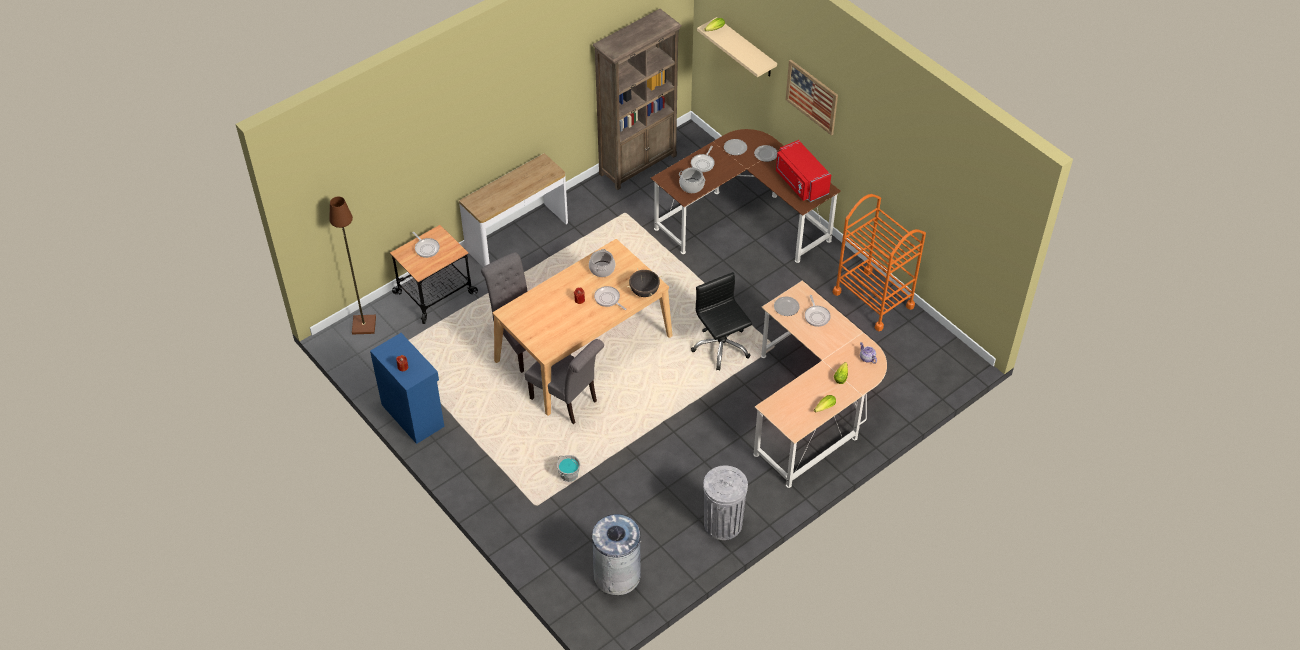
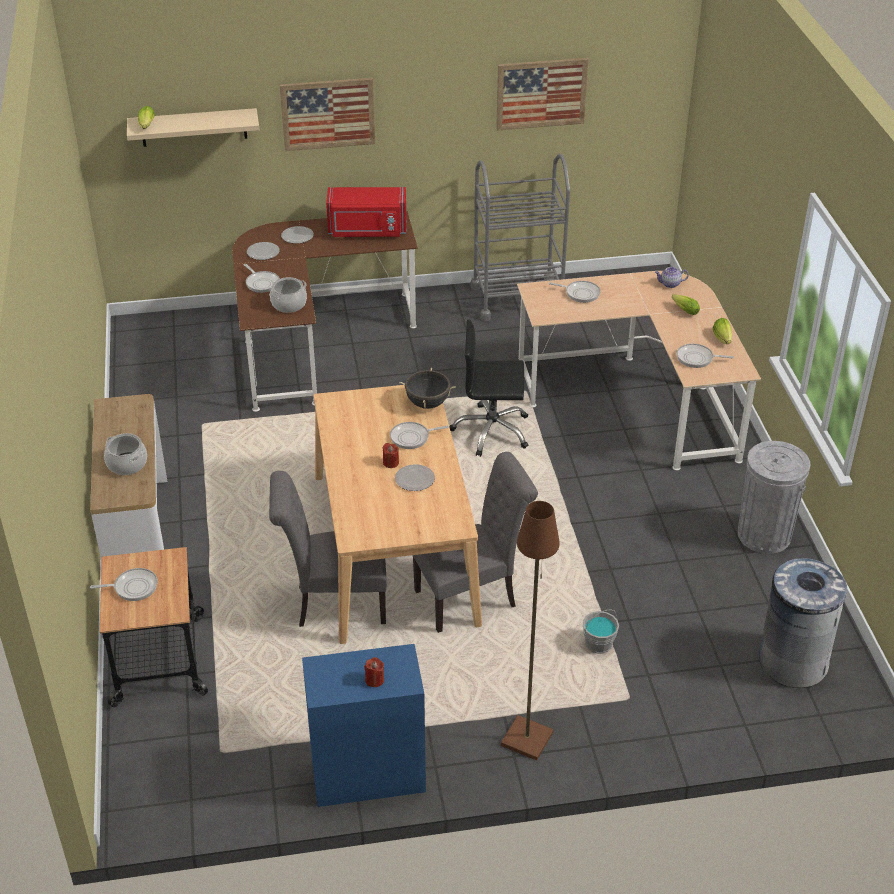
camera: 60 degrees left, 10 degrees down
(364, 325) = (142, 768): brown floor lamp -> brown floor lamp (528, 738)
(602, 269) = (355, 424): cooking pot -> cooking pot (127, 464)
(638, 164) = (135, 383): brown bookcase -> none
(786, 307) = (549, 309): plate -> plate (415, 479)
(790, 402) = (697, 358): none -> frying pan
(873, 299) = (517, 299): orange cart -> grey cart
(928, 183) = (541, 93): none -> picture

